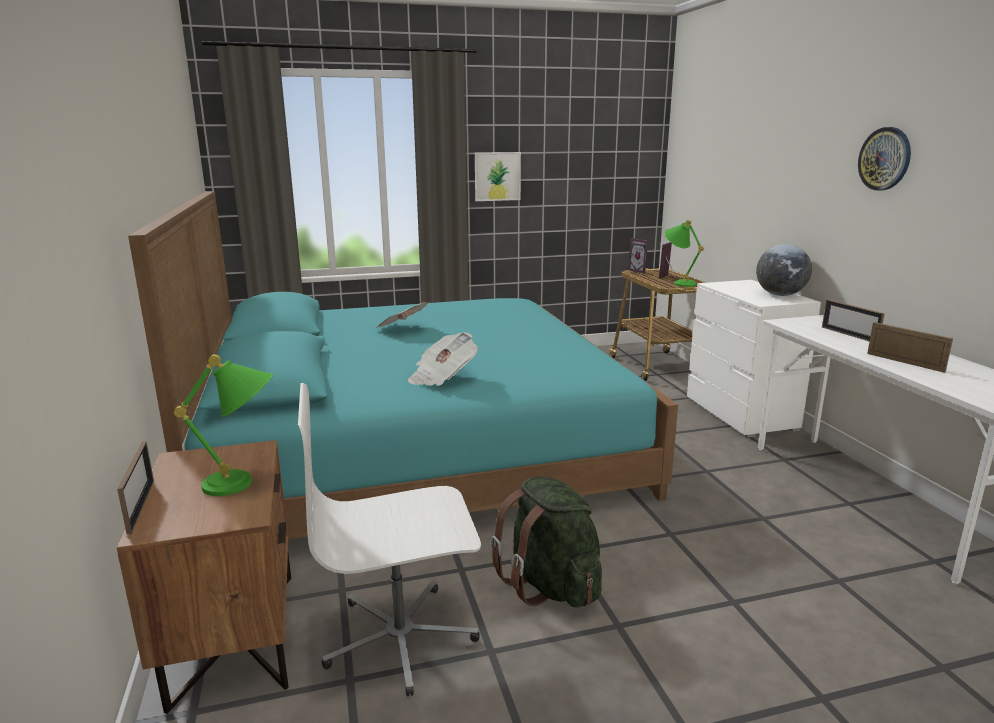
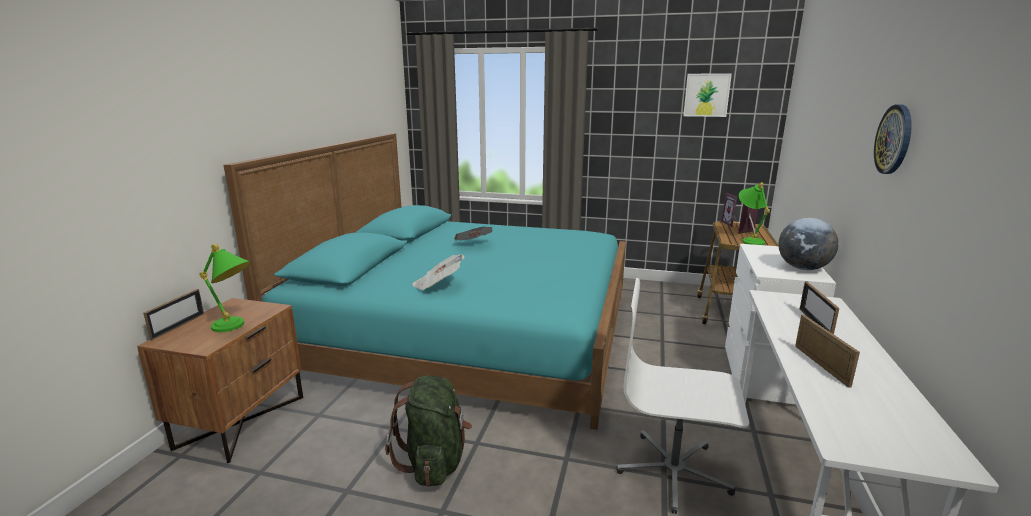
camera: 30 degrees right, 0 degrees up
(401, 637) = (312, 458): white office chair -> white office chair (674, 472)
(497, 176) = (614, 131): picture -> picture (706, 95)

